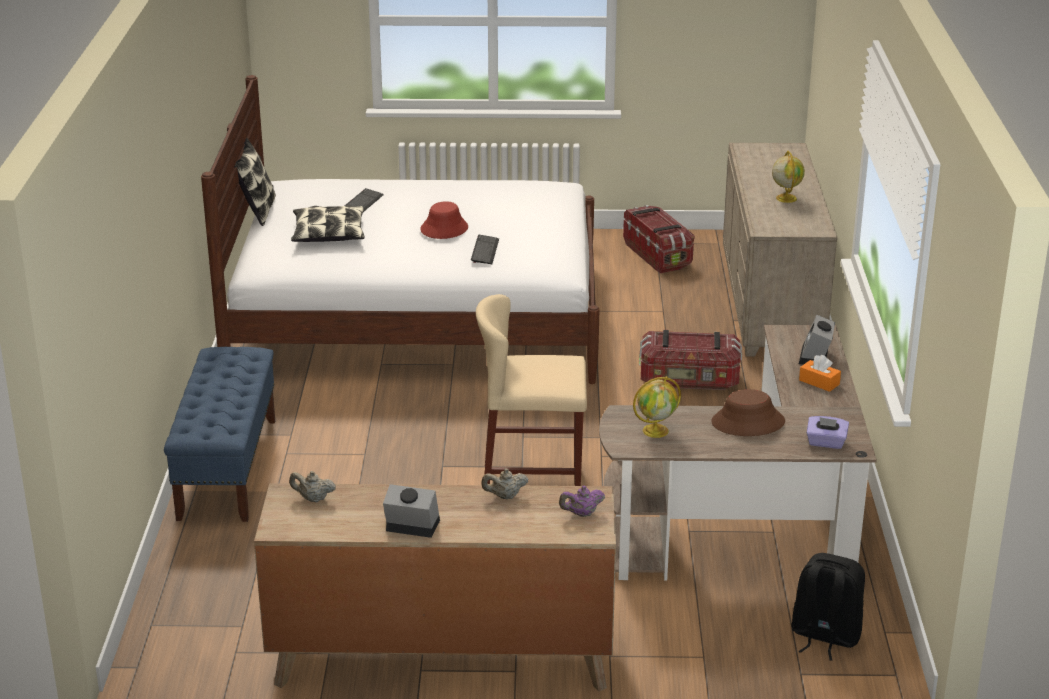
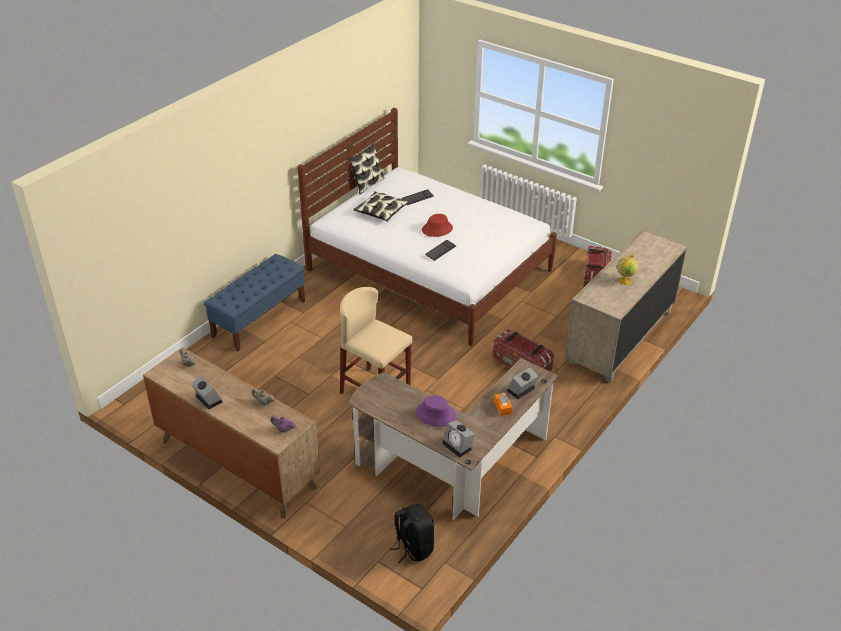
camera: 35 degrees right, 10 degrees up
(656, 430) = (386, 397): globe -> none
(748, 422) = (435, 414): brown hat -> purple hat
(826, 443) = (458, 446): purple tissue box -> alarm clock

